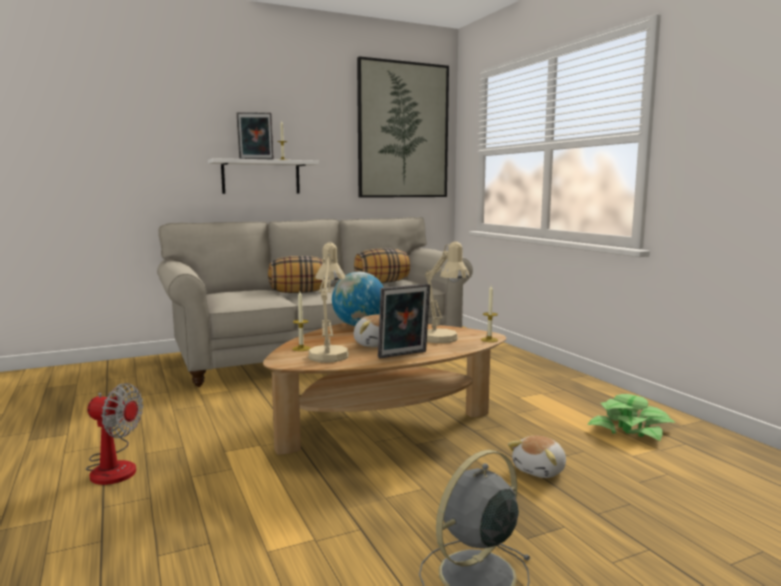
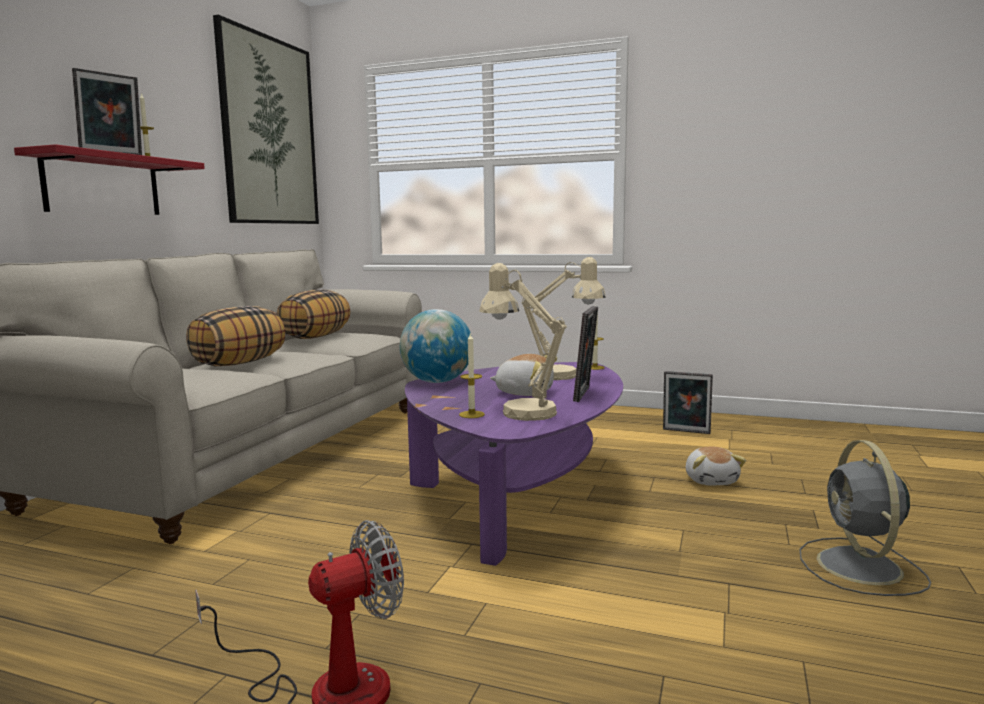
camera: 45 degrees left, 0 degrees up
(261, 177) = (103, 185): white shelf -> red shelf
(383, 426) = (520, 496): brown coffee table -> purple coffee table
(630, 429) = (686, 432): potted plant -> picture frame

